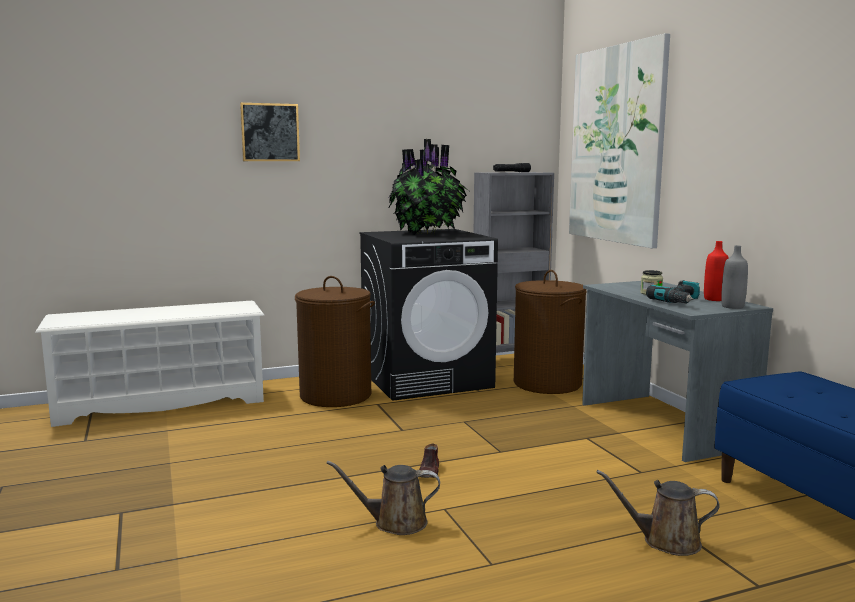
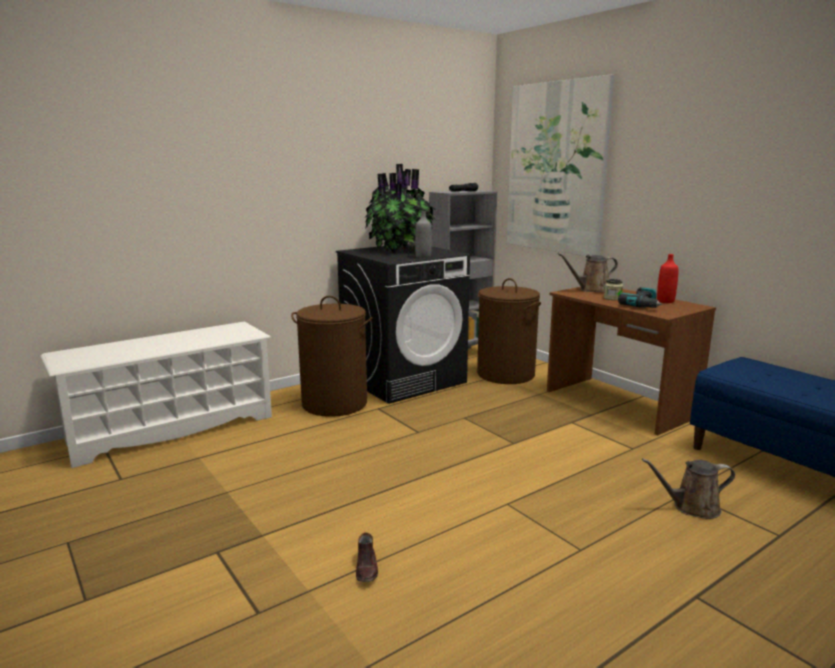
camera: 15 degrees left, 5 degrees up
(270, 132) = (253, 158): picture -> none
(395, 523) = (476, 523): brown watering can -> brown watering can (591, 290)
(429, 471) = (469, 469): brown shoe -> brown shoe (367, 568)
(662, 425) = (618, 404): grey desk -> brown desk
(732, 306) = (687, 308): grey bottle -> grey bottle (423, 256)

